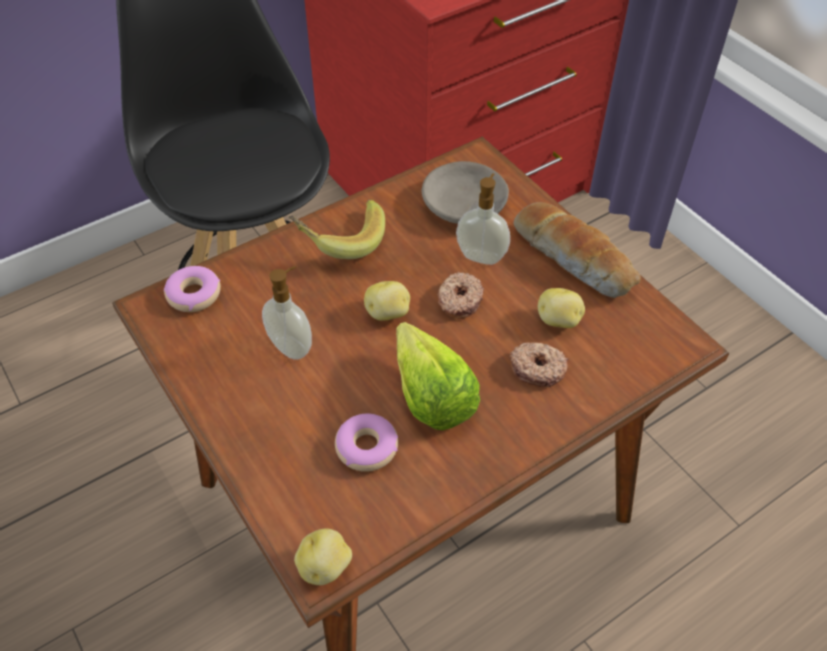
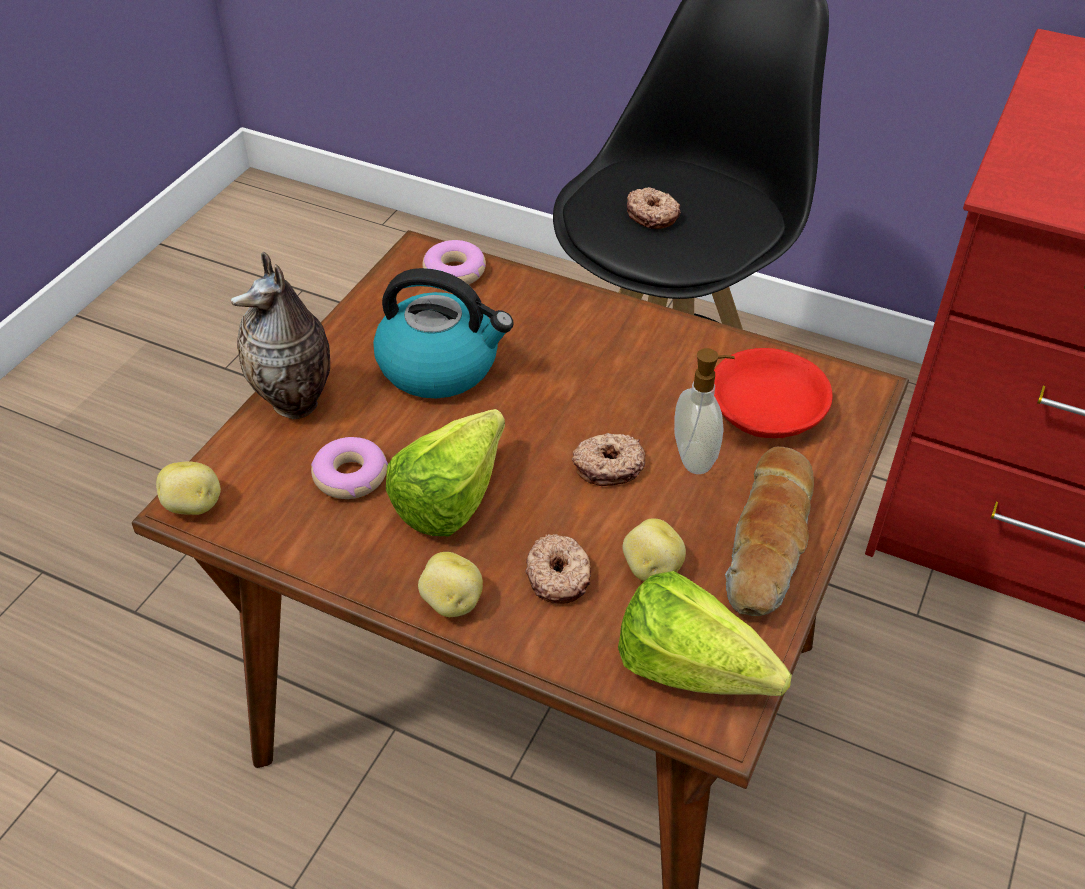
camera: 60 degrees right, 5 degrees down
(229, 166) = (652, 215): none -> donut
(262, 452) = (297, 404): none -> vase
(292, 346) = (440, 366): soap dispenser -> kettle
(340, 239) = (616, 335): banana -> none
(388, 313) = (542, 416): potato -> potato (451, 602)
(464, 205) = (765, 410): grey bowl -> red bowl
(654, 337) = (702, 678): none -> lettuce

